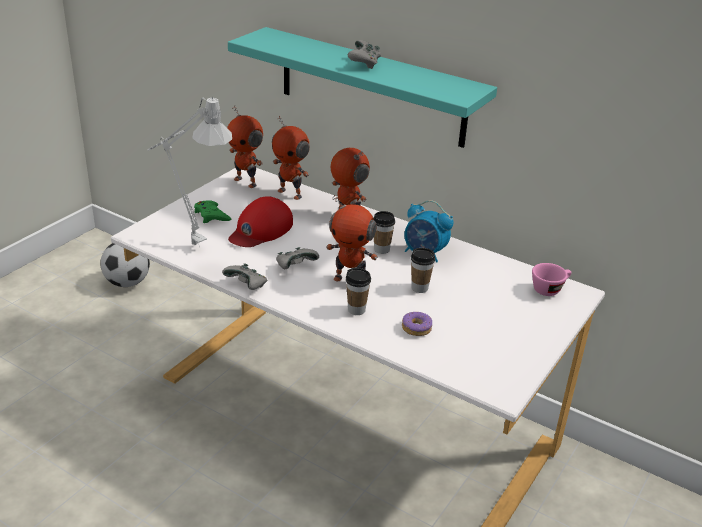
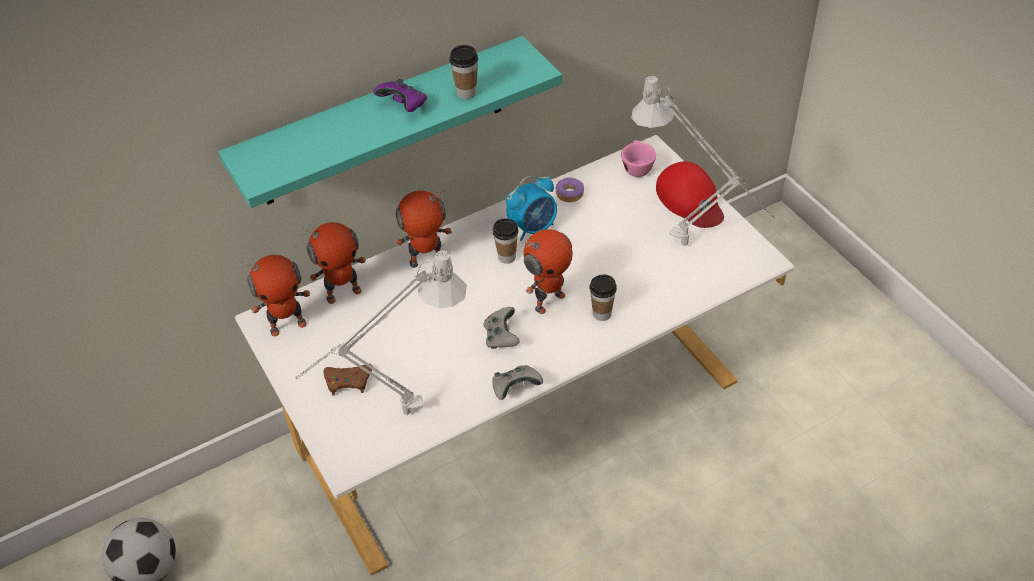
camera: 60 degrees left, 15 degrees up
(211, 215) = (348, 381): green game controller -> brown game controller
(260, 230) = (408, 344): red cap -> red cap (690, 200)
(364, 64) = (404, 106): grey game controller -> purple game controller
(416, 328) = (651, 280): donut -> donut (569, 193)
(419, 288) = (589, 254): cup -> cup (466, 93)
(477, 344) = (693, 249): none -> grey table lamp

